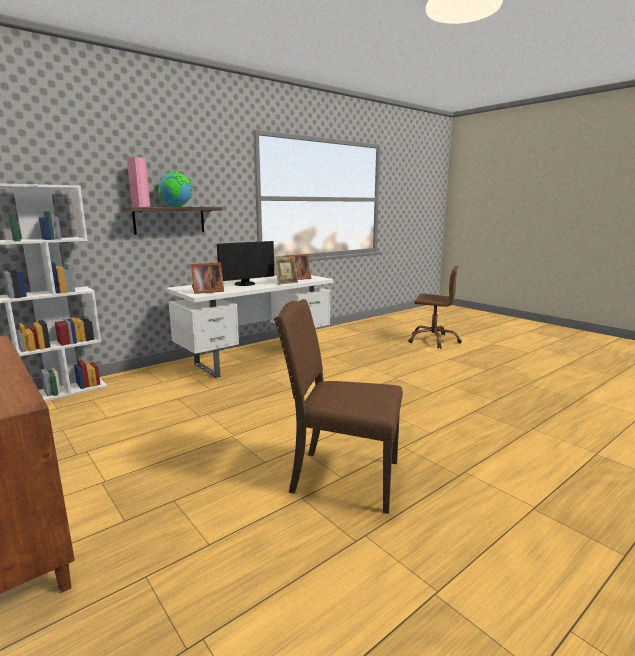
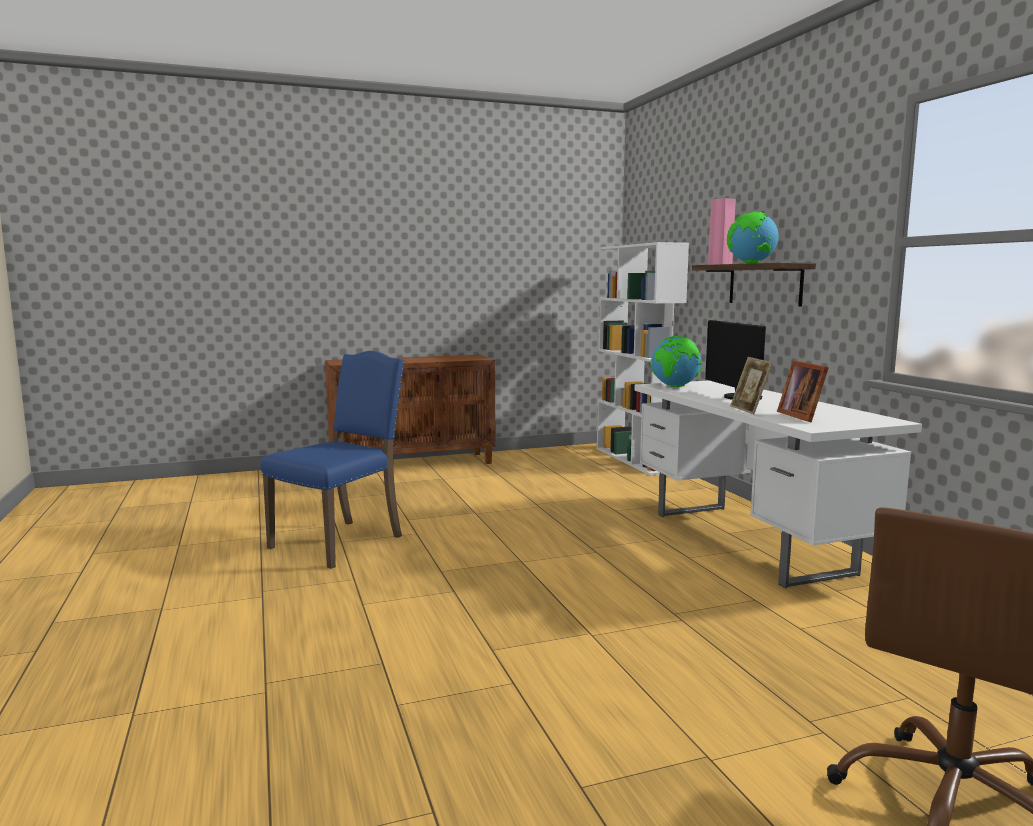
camera: 110 degrees right, 5 degrees down
(206, 292) = (675, 387): picture frame -> globe
(342, 477) = (341, 542): brown chair -> blue chair

